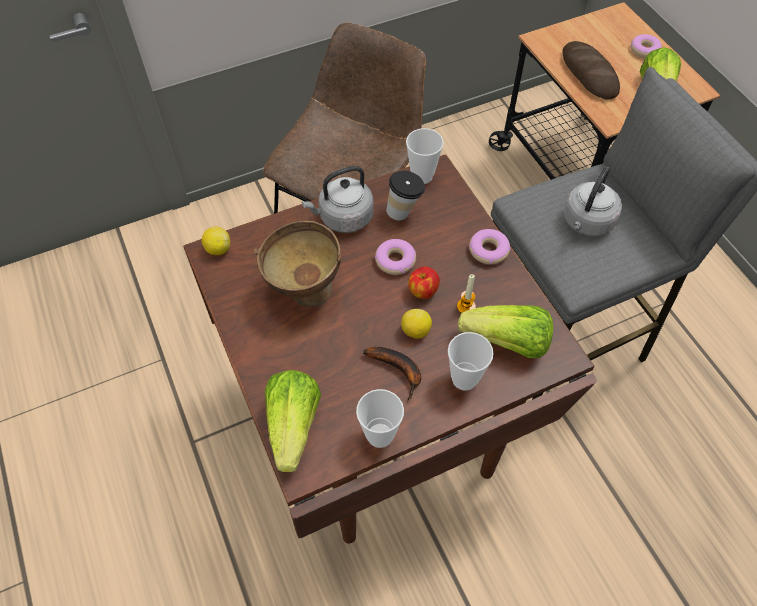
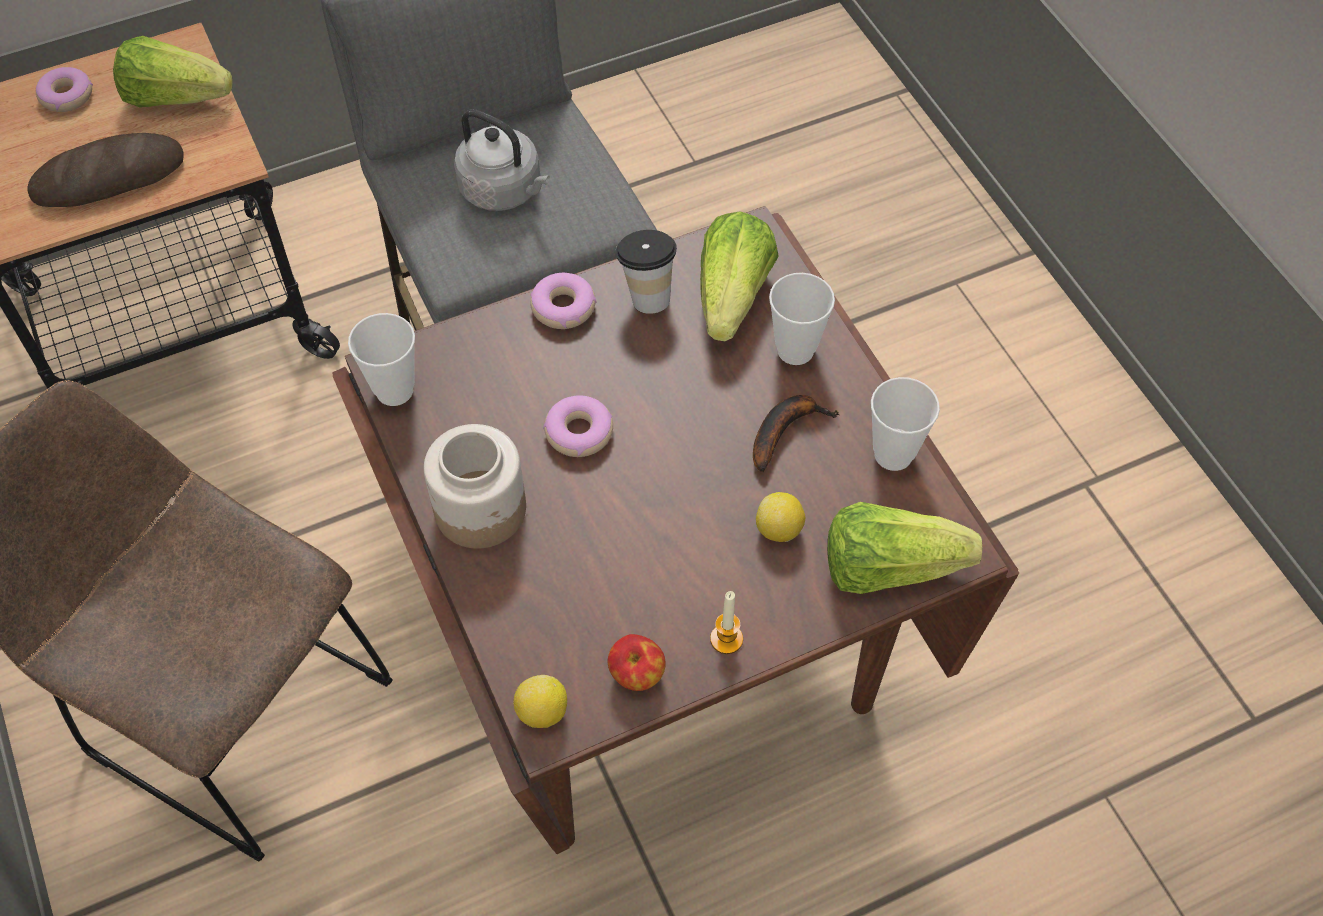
camera: 90 degrees left, 0 degrees up
(302, 290) = (638, 566): brown bowl -> none
(343, 218) = (481, 509): grey kettle -> jar
(404, 211) = (474, 418): cup -> cup (647, 294)
(415, 331) = (715, 407): lemon -> lemon (779, 529)
(422, 291) = (640, 396): apple -> apple (636, 675)
(466, 306) = (670, 342): candle -> candle (726, 639)

